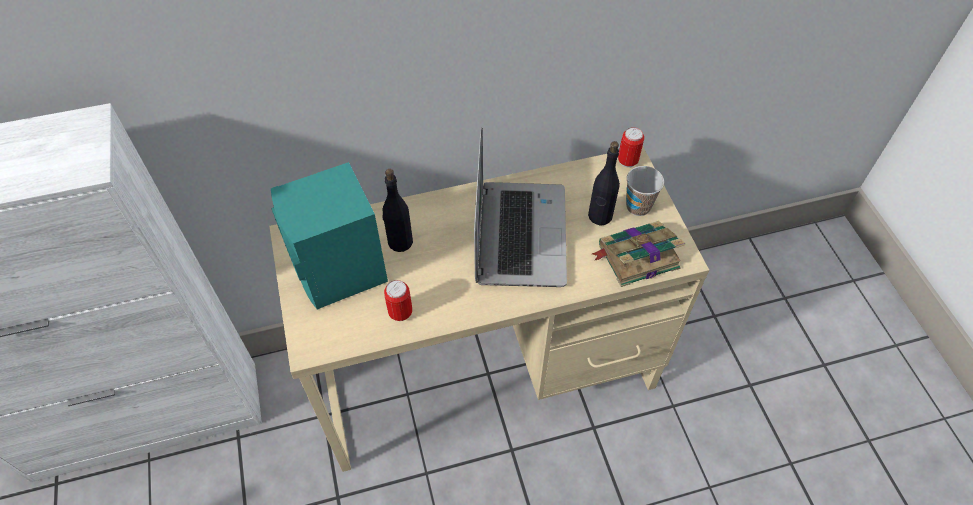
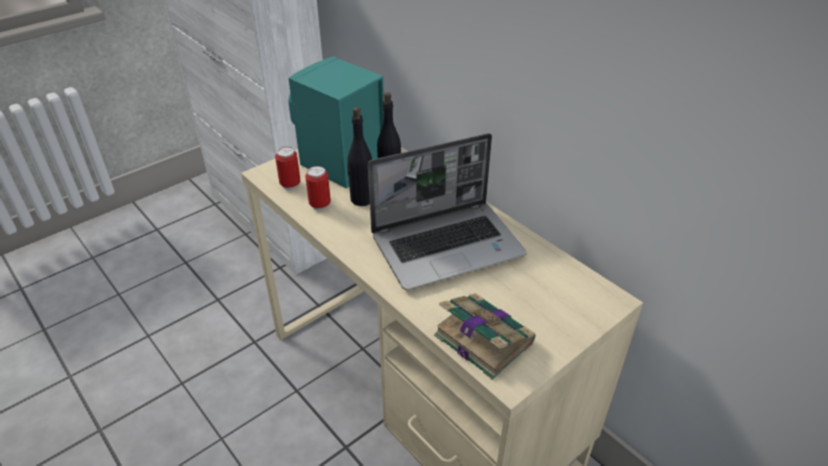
camera: 65 degrees right, 15 degrees down
(600, 216) = (514, 294): black bottle -> black bottle (361, 199)
(627, 161) = (607, 295): can -> can (290, 185)
(638, 206) = (552, 321): cup -> none

